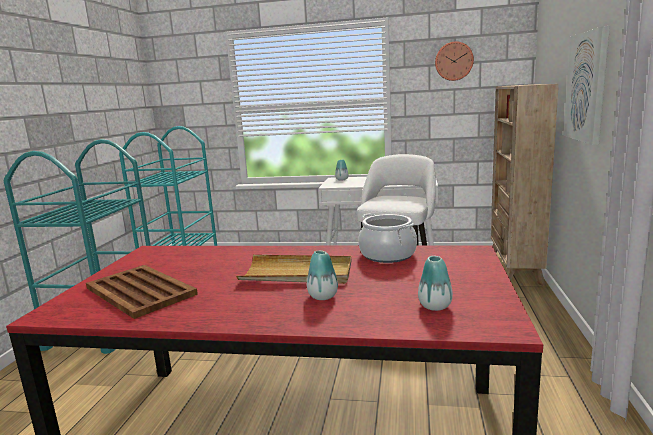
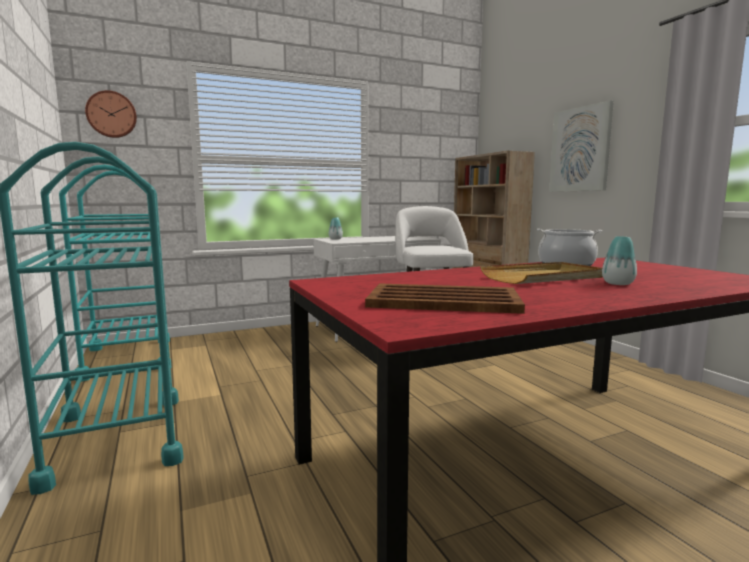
camera: 35 degrees left, 5 degrees down
(435, 306) = (702, 278): vase -> none
(453, 61) = (421, 132): wall clock -> wall clock (111, 114)

